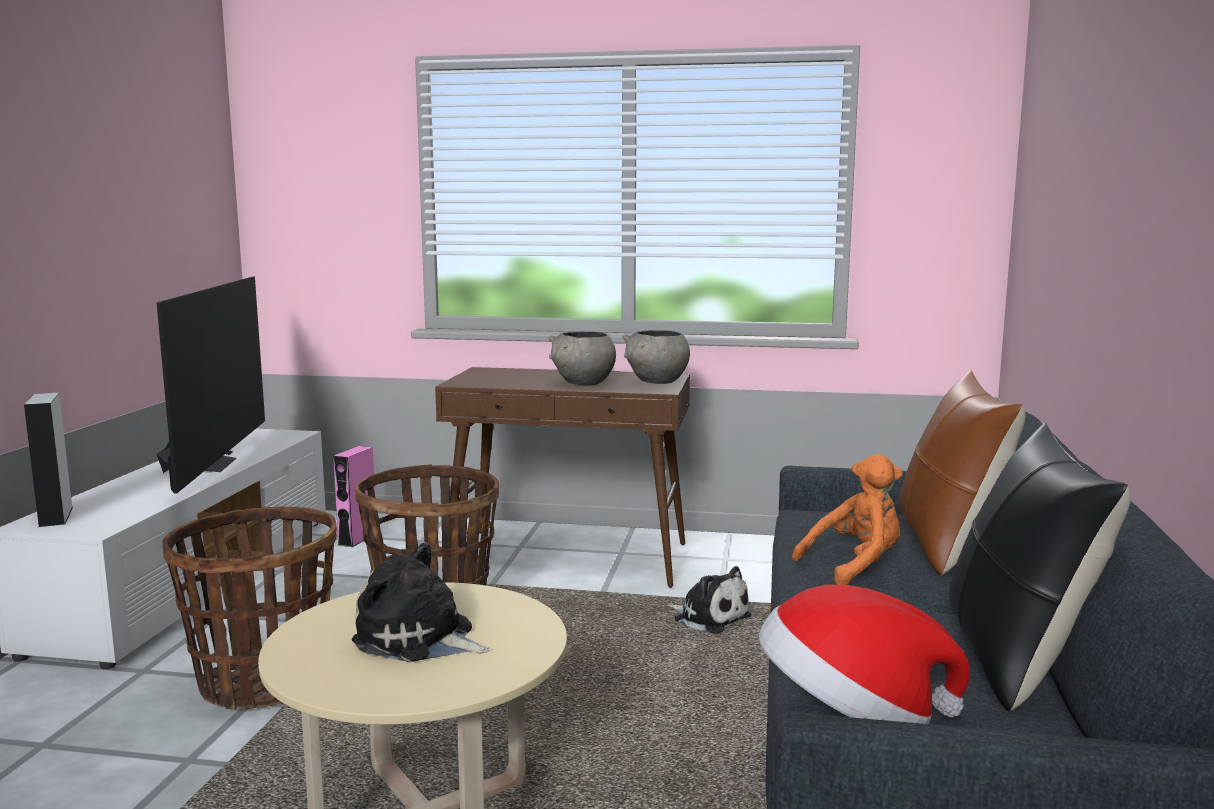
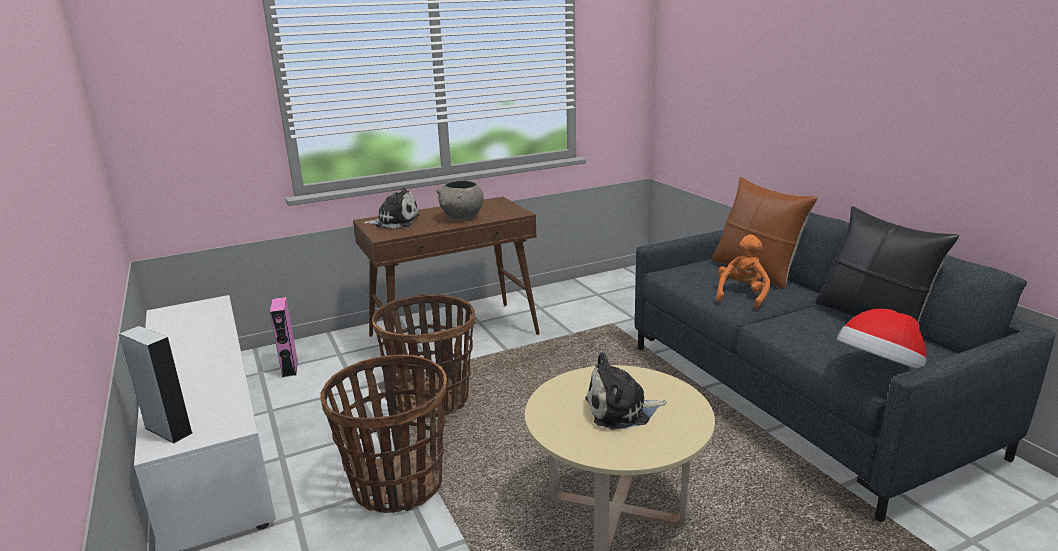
camera: 35 degrees left, 10 degrees up
(210, 465) = (201, 347): television -> none
(657, 381) = (501, 207): grey bowl -> none
(709, 617) = (583, 345): plush toy -> plush toy (395, 222)

